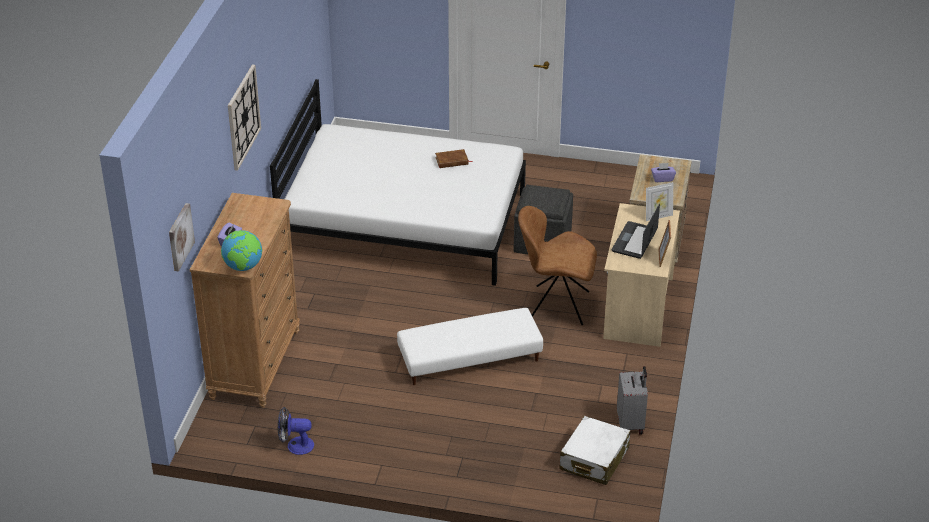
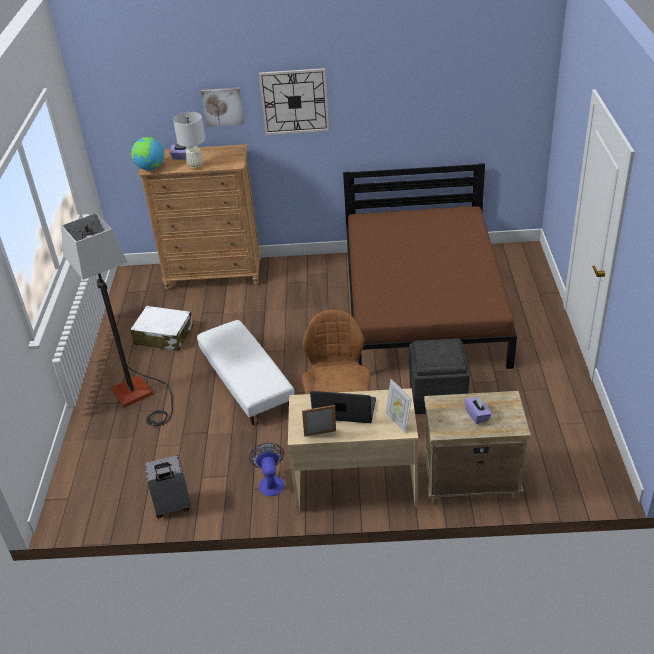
camera: 80 degrees right, 0 degrees up
(180, 236) = (138, 119): picture -> picture (223, 106)
(263, 233) = (196, 166): none -> white table lamp
(295, 445) = (126, 314): fan -> fan (270, 482)
(404, 223) = (423, 305): white bed -> brown bed
(452, 161) = (460, 281): brown book -> none
(461, 440) = (139, 397): none -> floor lamp
(594, 459) = (120, 487): white suitcase -> white suitcase (163, 336)

